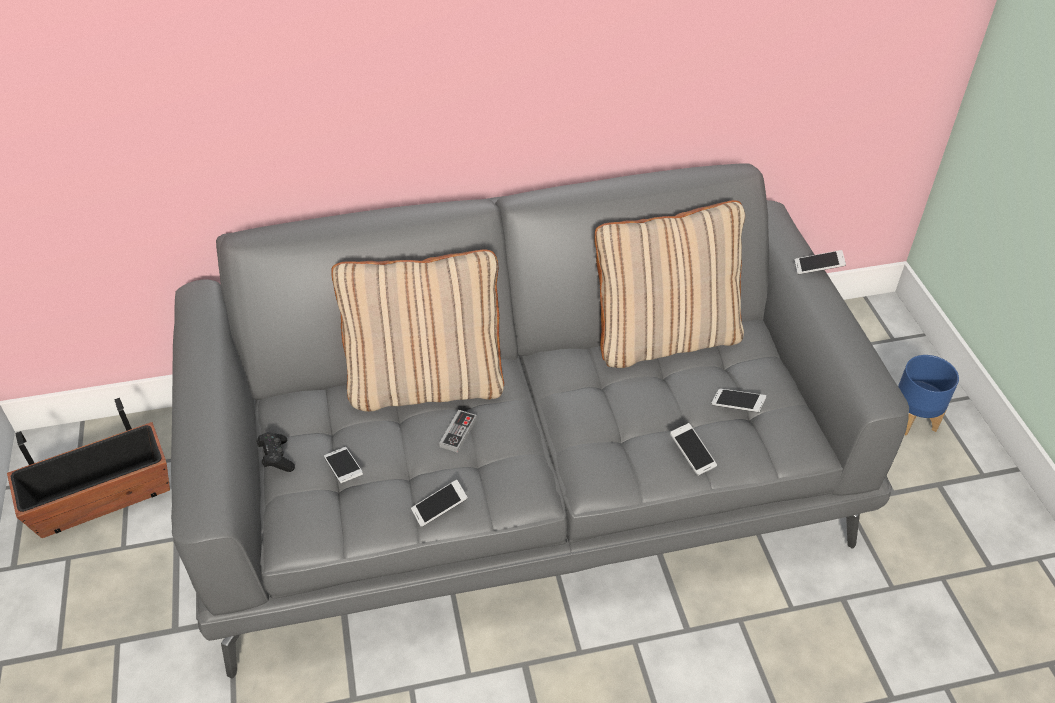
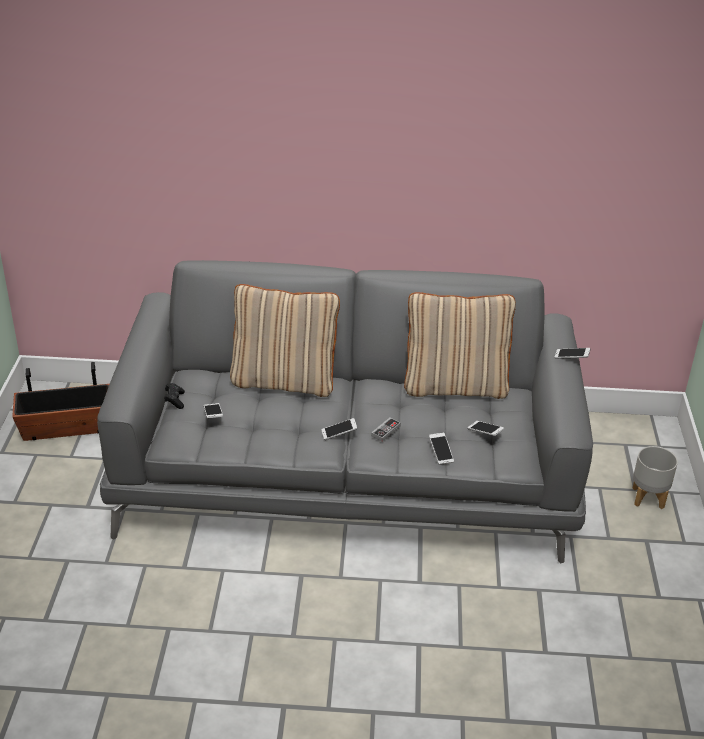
camera: 15 degrees right, 10 degrees down
(439, 508) = (264, 447): phone -> phone (339, 433)
(458, 433) = (293, 410): game controller -> game controller (385, 431)
(914, 419) = (648, 498): blue planter -> grey planter

